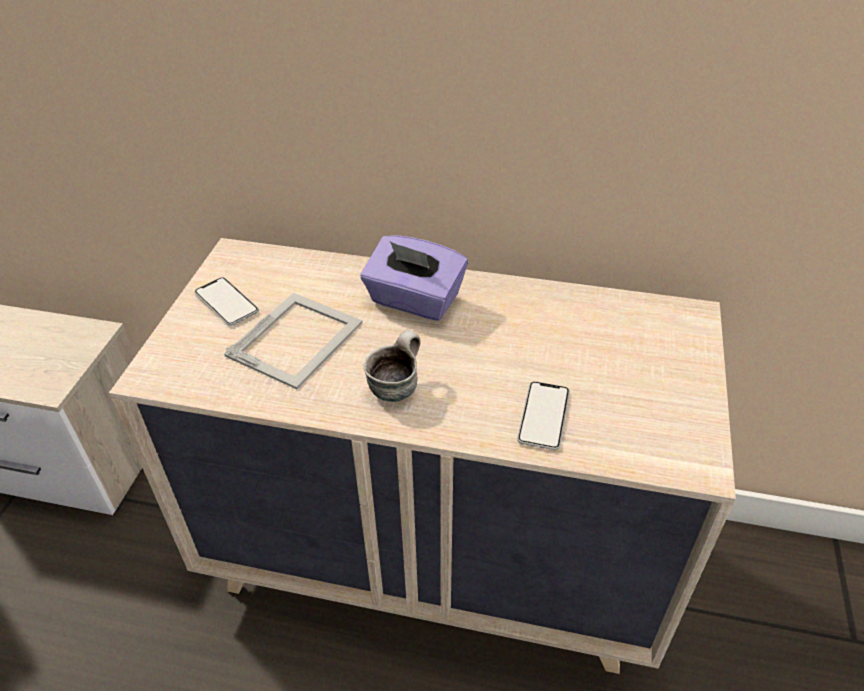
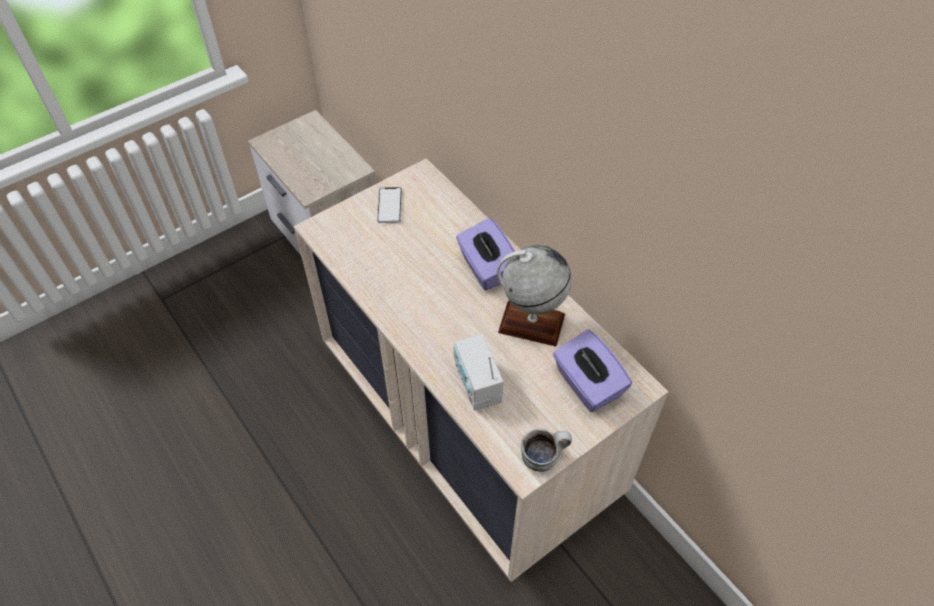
camera: 40 degrees right, 10 degrees up
(297, 338) = (403, 252): picture frame -> none
(395, 385) = (423, 313): mug -> mug (543, 456)
(524, 322) = (531, 323): none -> globe
(543, 416) = (477, 384): phone -> radio
(647, 342) = (587, 384): none -> purple tissue box

